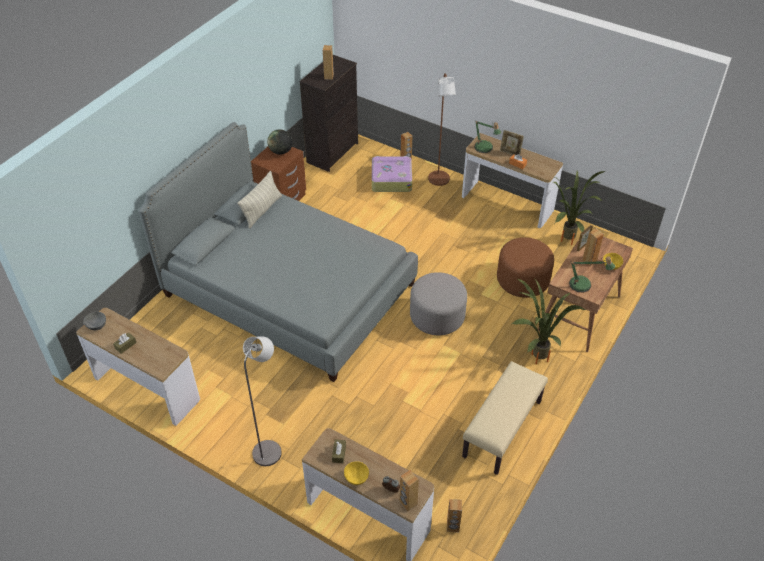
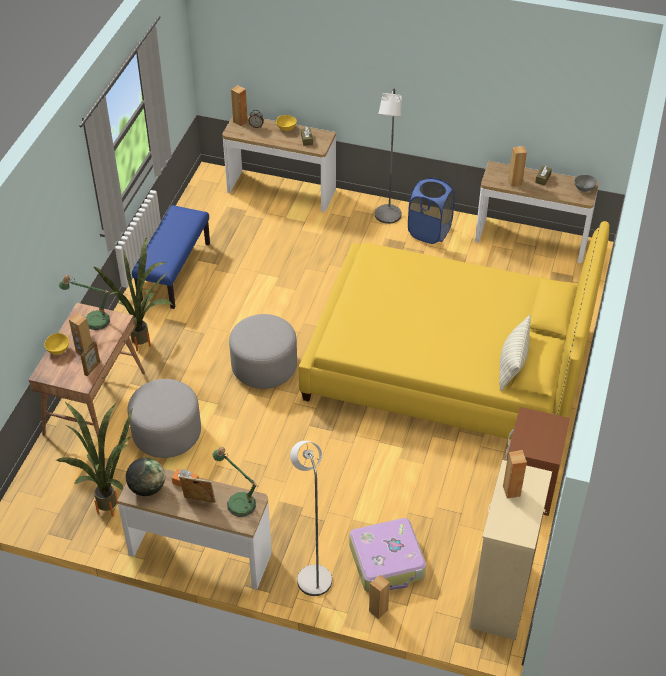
camera: 165 degrees right, 0 degrees up
(236, 421) = (429, 232): none -> blue laundry basket
(281, 151) = (537, 444): globe -> globe (147, 488)
(289, 289) = (448, 363): grey bed -> yellow bed
(333, 153) = (500, 597): black dresser -> beige dresser
(439, 181) = (312, 575): brown floor lamp -> grey floor lamp
(453, 527) = (208, 196): brown speaker -> brown speaker (515, 182)
(502, 429) = (174, 271): beige bench -> blue bench
(523, 280) = (166, 433): brown ottoman -> grey ottoman

